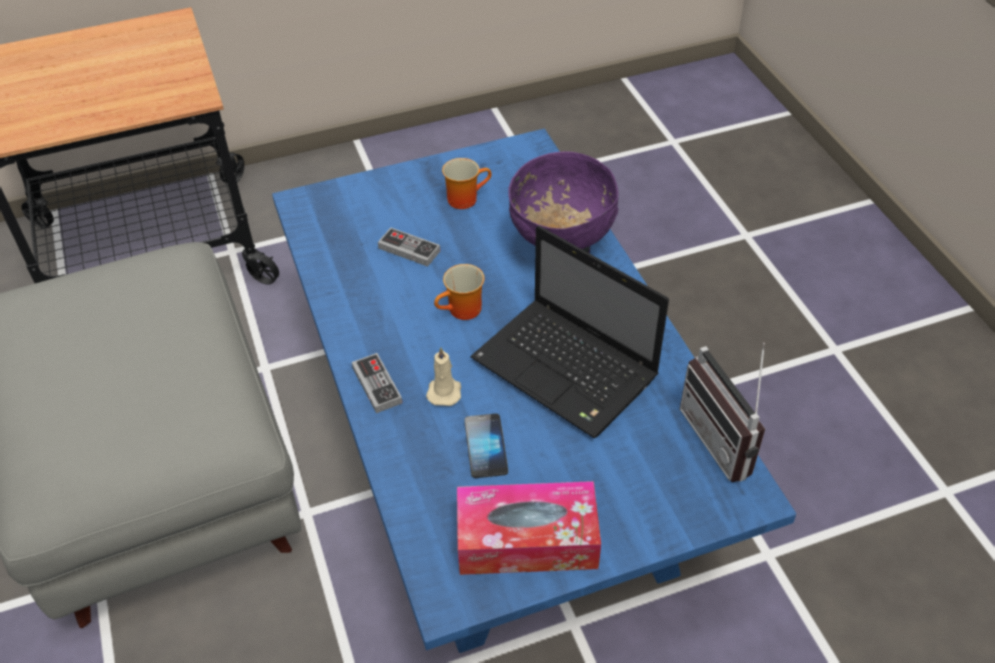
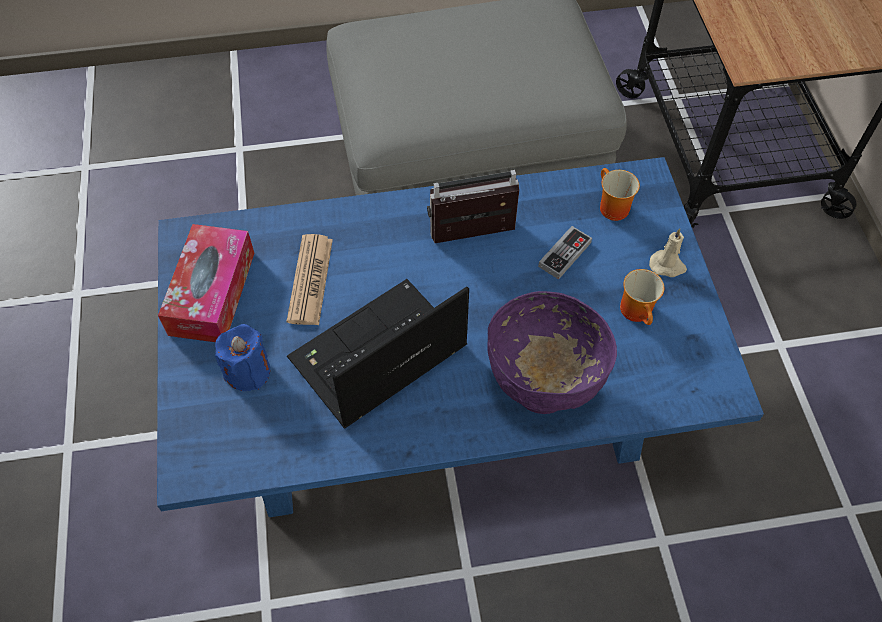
camera: 100 degrees right, 10 degrees up
(377, 385) = (398, 214): game controller -> none
(444, 391) = (379, 259): beige candle -> beige candle (667, 265)
(463, 312) = (470, 286): mug -> mug (610, 207)
(486, 447) = (310, 280): phone -> newspaper
(619, 475) = (248, 371): none -> blue candle
(726, 439) = (255, 471): radio -> radio (473, 239)

